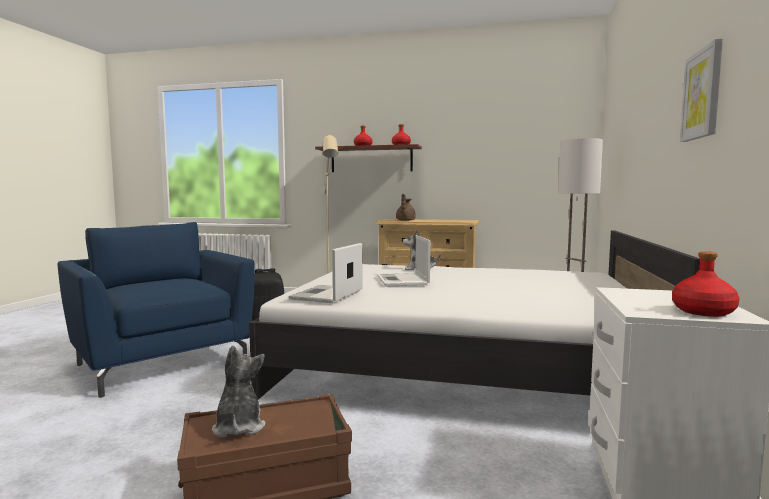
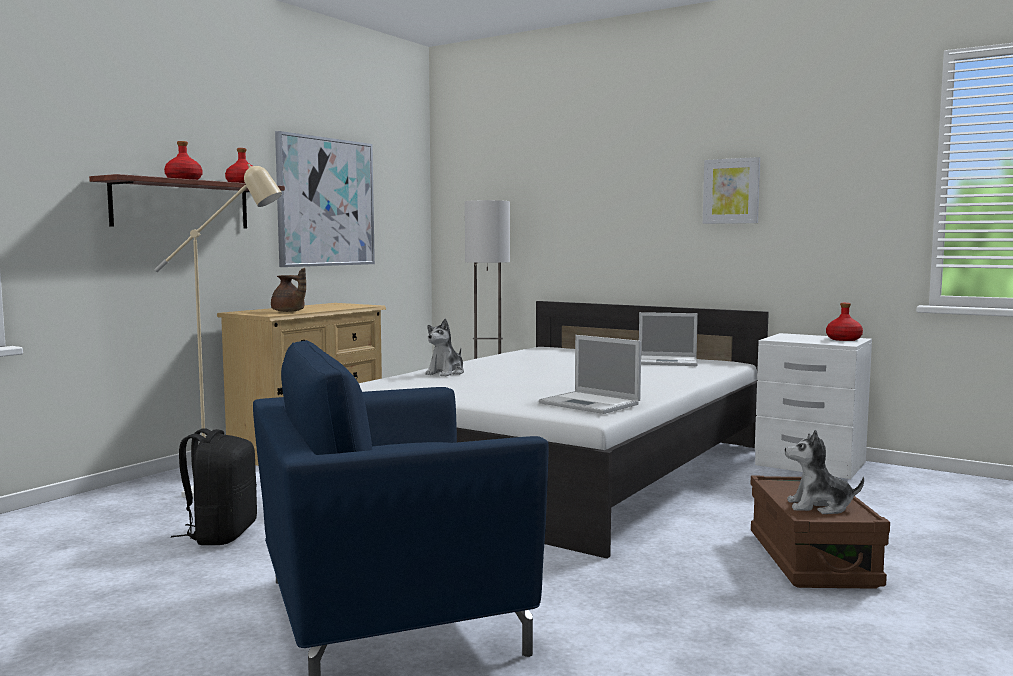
camera: 70 degrees left, 0 degrees up
(403, 281) = (529, 382): laptop -> laptop (668, 362)
(478, 152) = (326, 202): none -> picture

